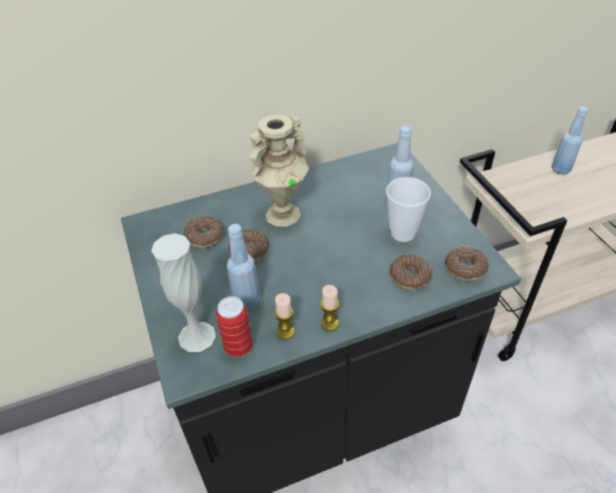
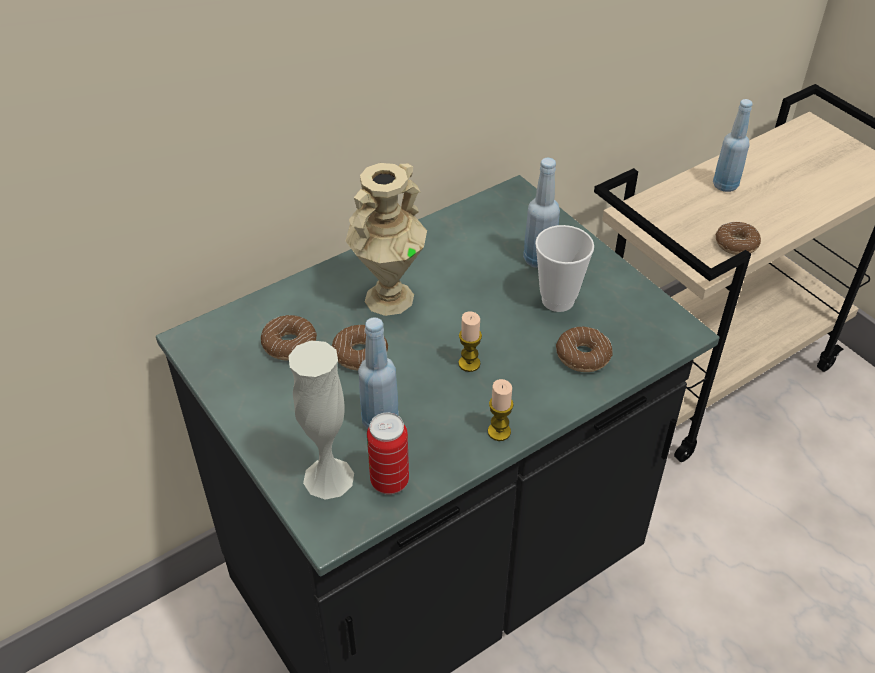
camera: 15 degrees left, 0 degrees up
(286, 332) = (445, 452): candle -> candle (469, 363)
(465, 268) = (649, 334): donut -> donut (736, 244)

